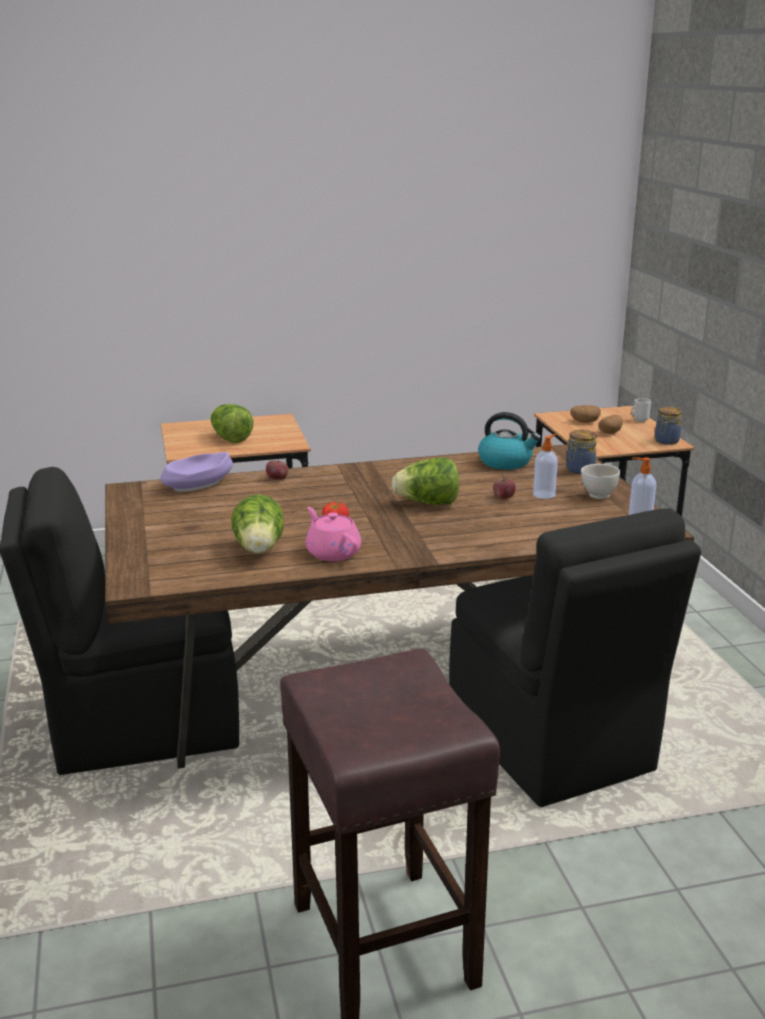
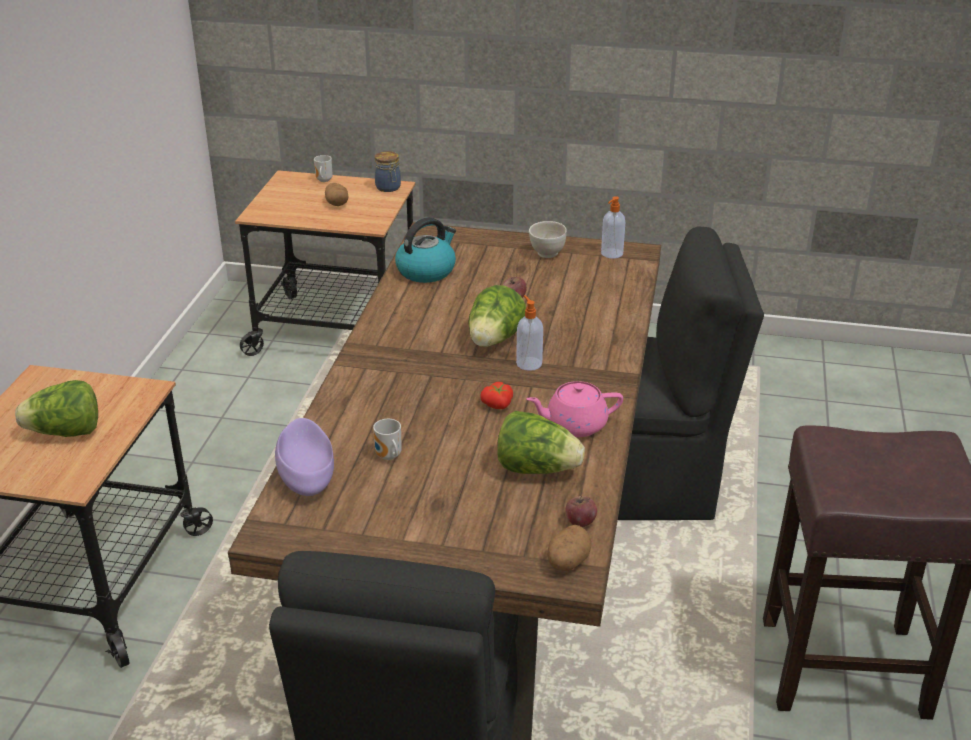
camera: 65 degrees left, 10 degrees up
(236, 502) = (388, 457): none -> mug
(277, 479) = (342, 413): apple -> apple (580, 522)
(544, 494) = (523, 277): soap dispenser -> soap dispenser (528, 363)
(579, 470) = (481, 243): jar -> none
(584, 422) = (294, 205): potato -> potato (567, 562)

